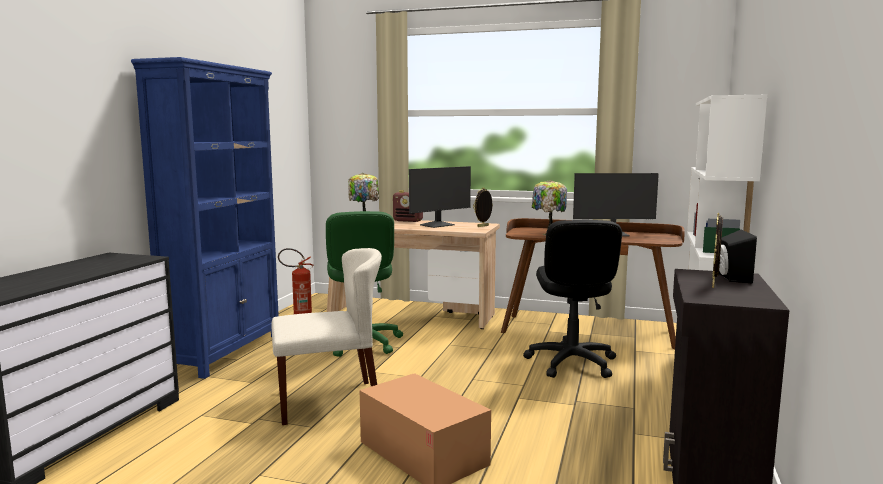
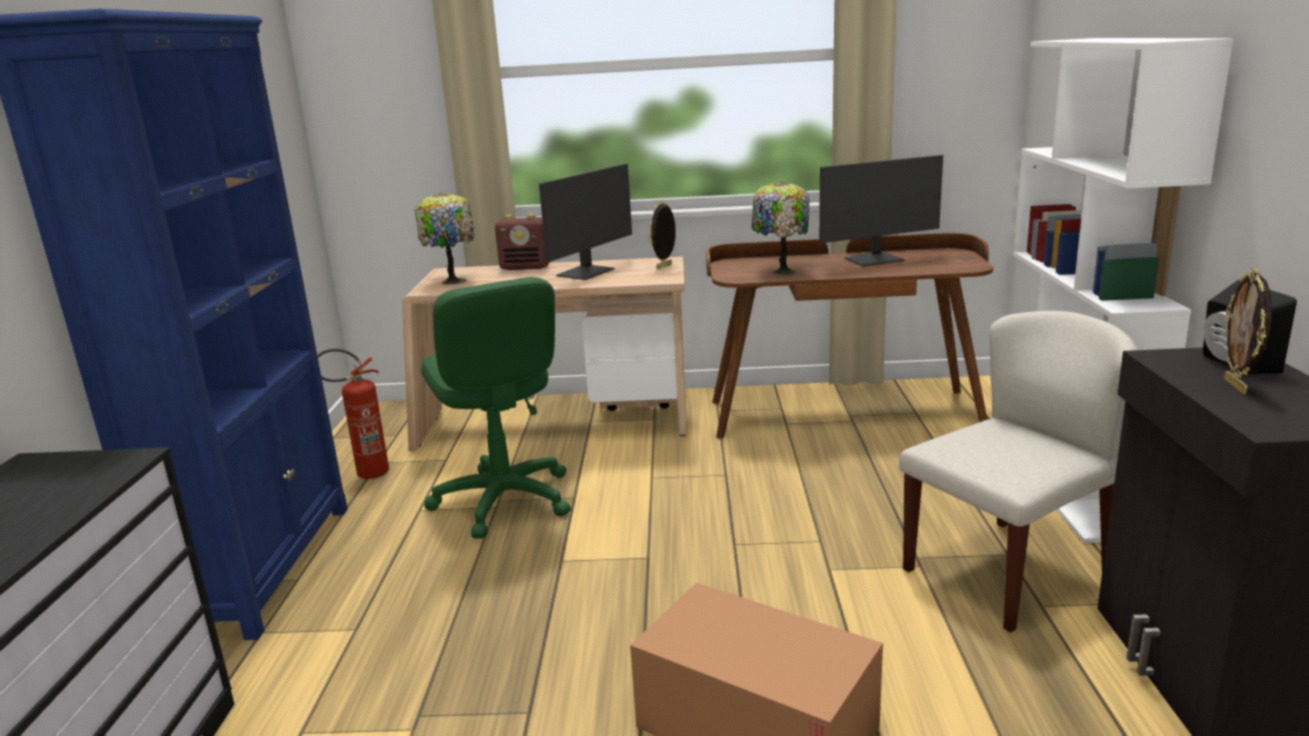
camera: 15 degrees left, 10 degrees up
(329, 401) = (526, 645): beige chair -> beige chair (1006, 571)
(571, 363) = (861, 481): black office chair -> none

